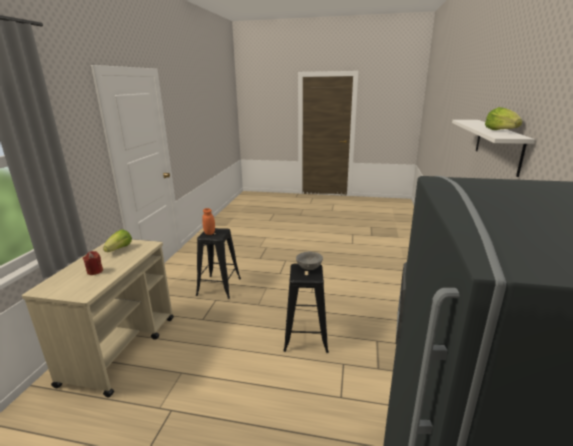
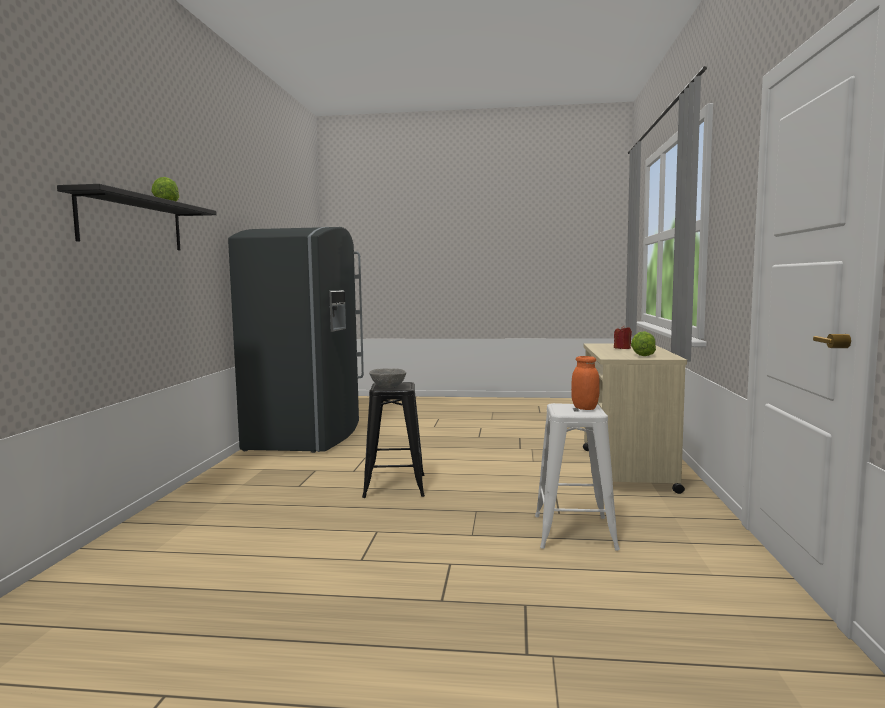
camera: 175 degrees right, 15 degrees down
(219, 287) = (574, 531): black stool -> white stool
(497, 145) = (132, 223): white shelf -> black shelf

